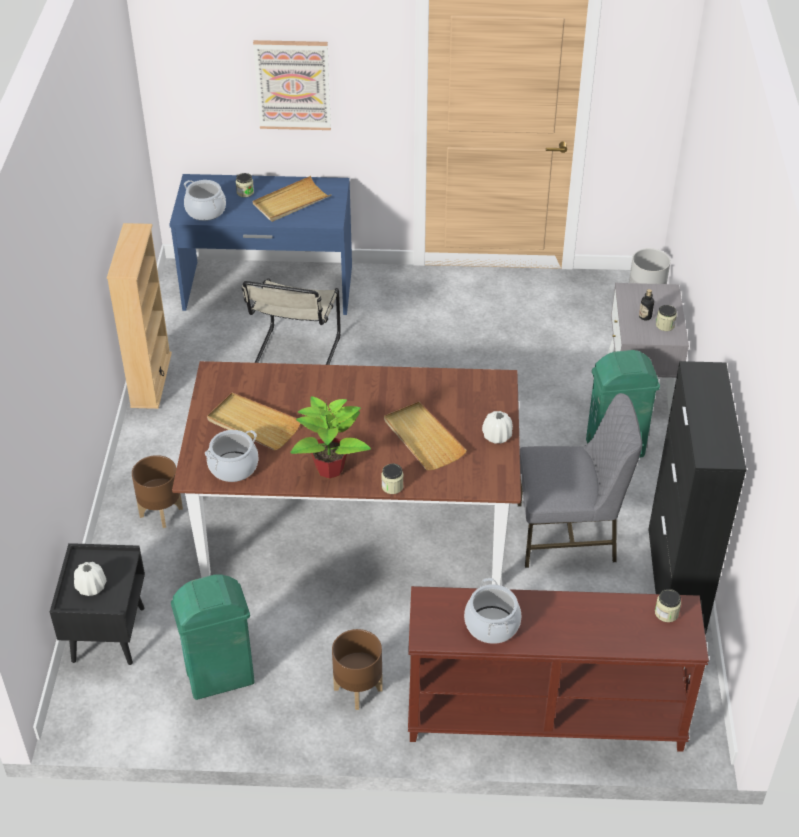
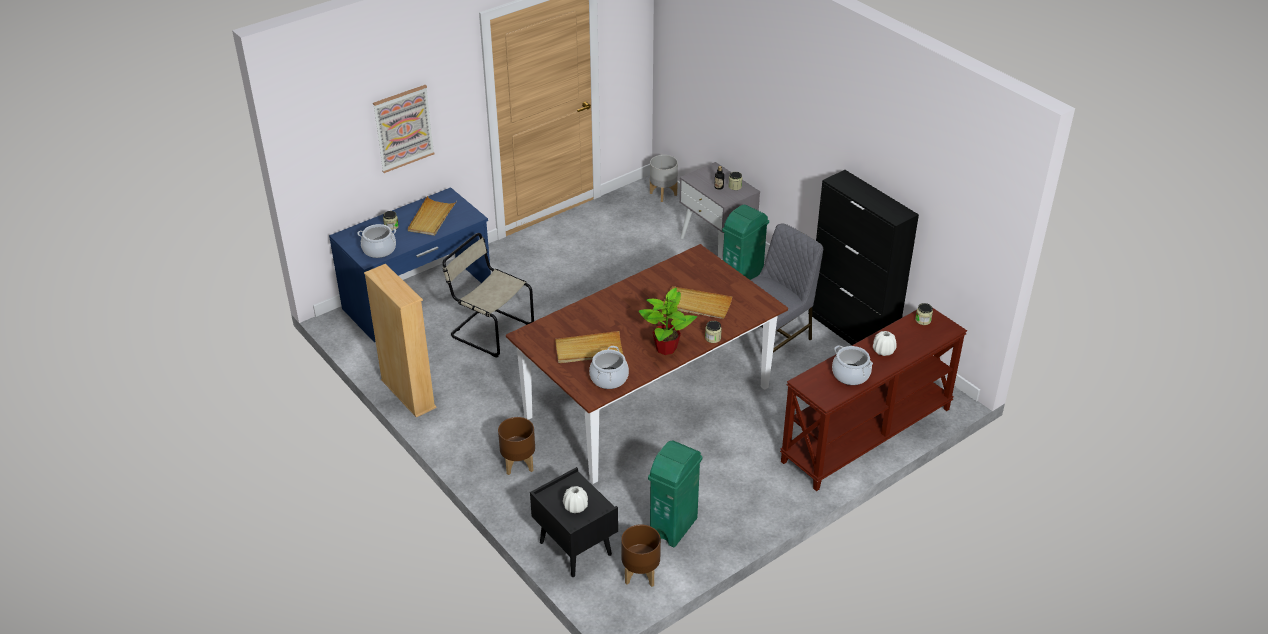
camera: 40 degrees left, 5 degrees down
(295, 356) = (489, 330): beige chair -> beige chair turned 150 degrees clockwise
(357, 689) = (757, 484): brown planter -> brown planter (640, 575)
(497, 436) = (734, 282): white vase -> white vase (883, 351)

